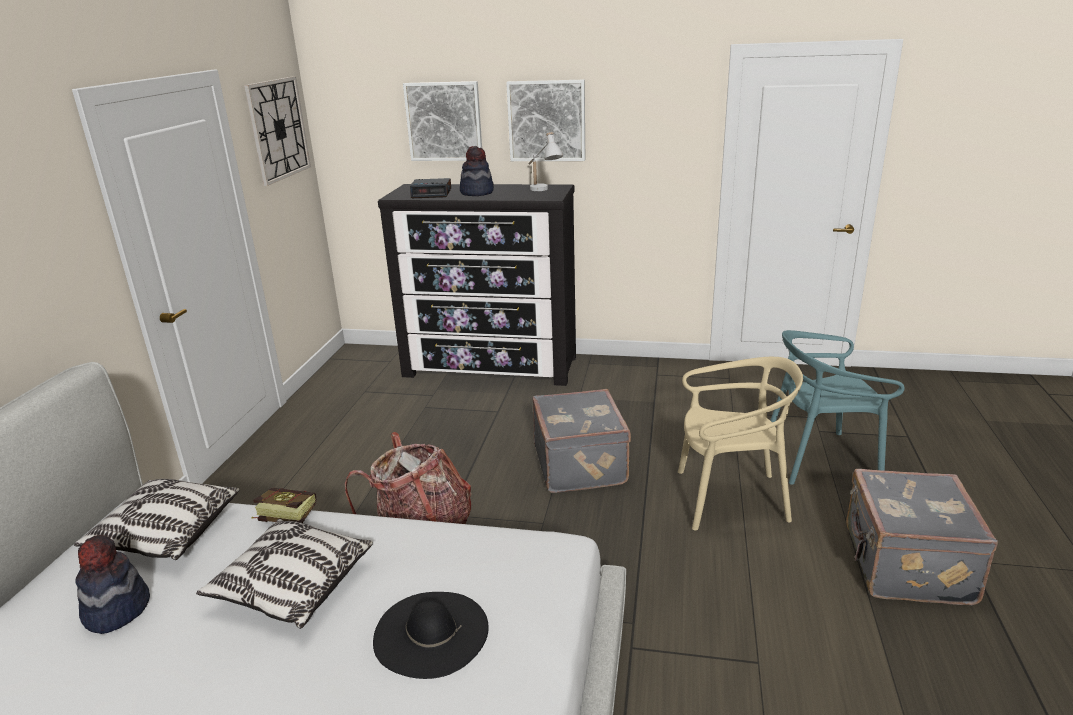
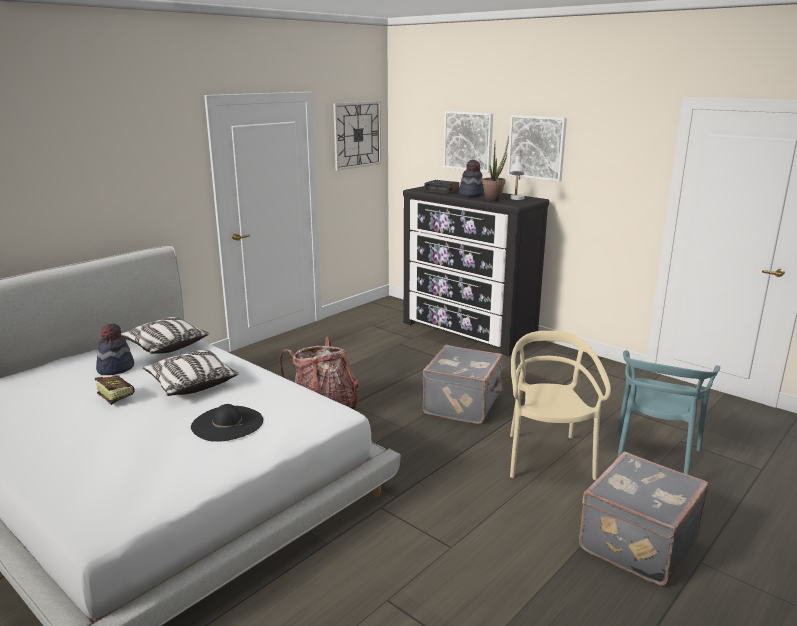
camera: 30 degrees right, 5 degrees down
(283, 516) = (222, 355): book -> book (114, 397)
(514, 194) = (494, 198): none -> potted plant
(730, 499) = (547, 457): beige chair -> beige chair turned 120 degrees counterclockwise
(820, 460) = (654, 459): turquoise chair -> turquoise chair turned 90 degrees counterclockwise

